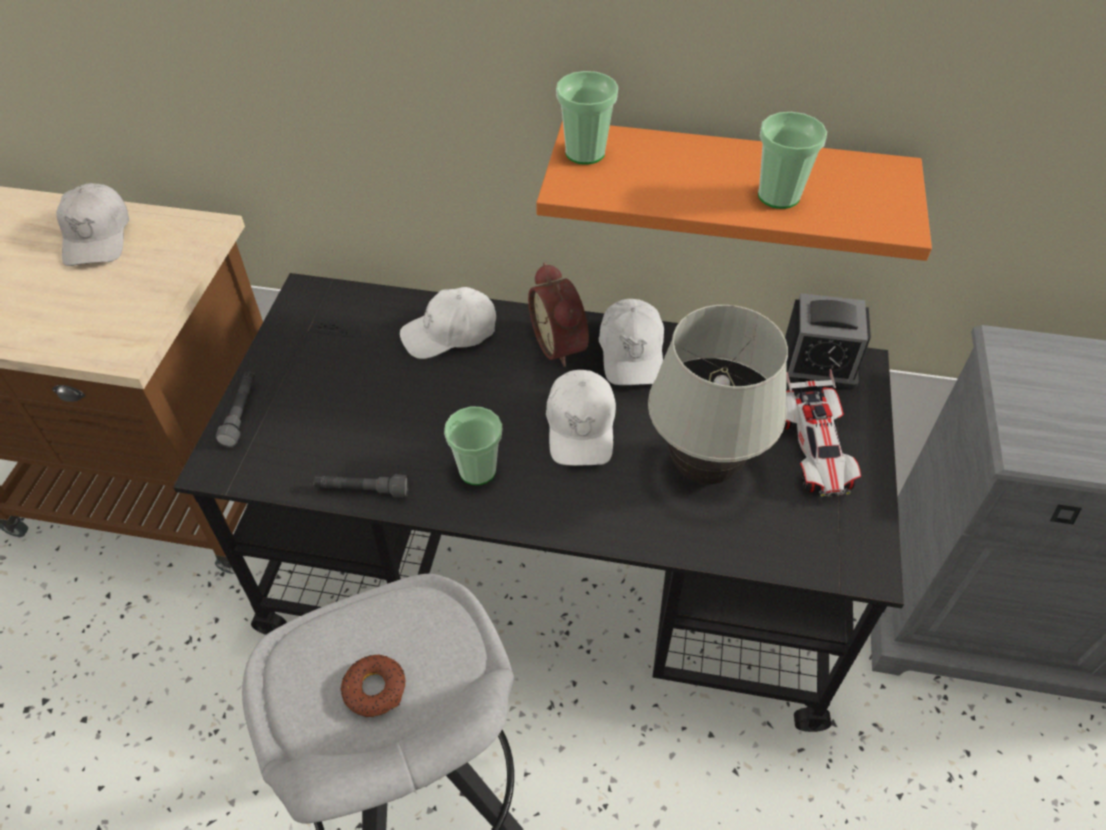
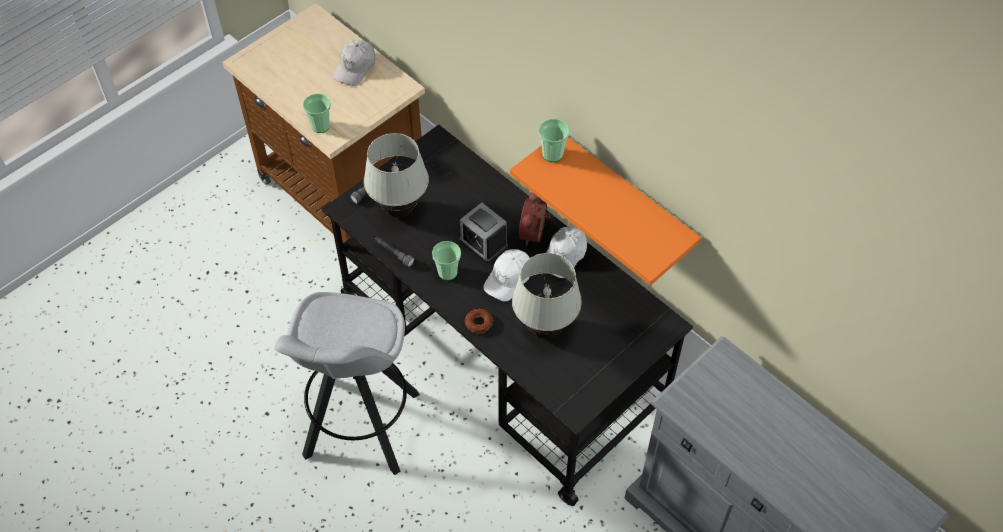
camera: 35 degrees right, 5 degrees up
(320, 419) = (400, 210): none -> white table lamp
(375, 689) = (342, 336): donut -> donut (479, 323)
(450, 333) = (488, 198): white cap -> none
(778, 196) = (613, 221): cup -> cup (320, 126)
(814, 452) = (603, 351): toy car -> none
(817, 364) = (648, 313): alarm clock -> alarm clock (483, 243)

